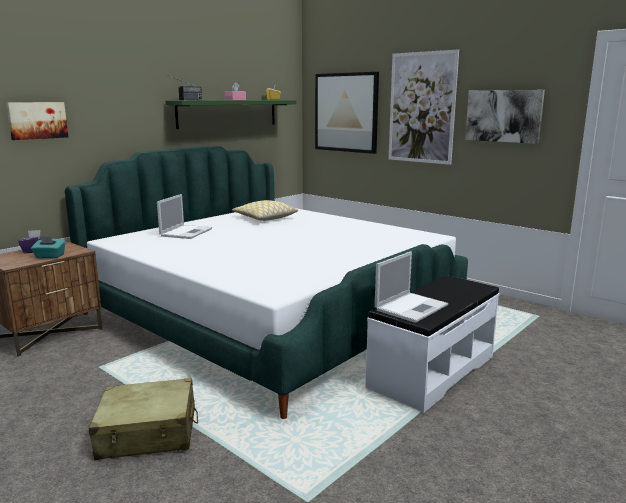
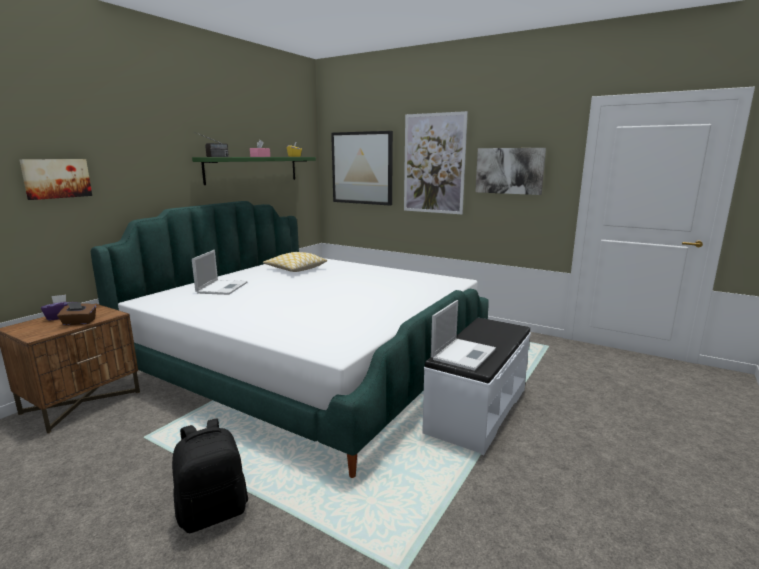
camera: 10 degrees left, 0 degrees up
(49, 256) = (79, 322): turquoise tissue box -> brown tissue box
(148, 433) = (213, 512): beige suitcase -> black backpack

